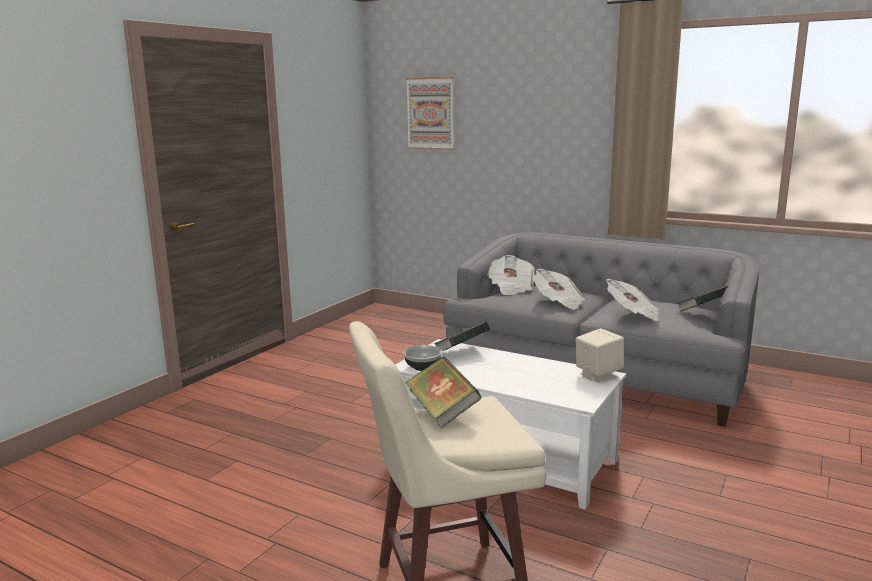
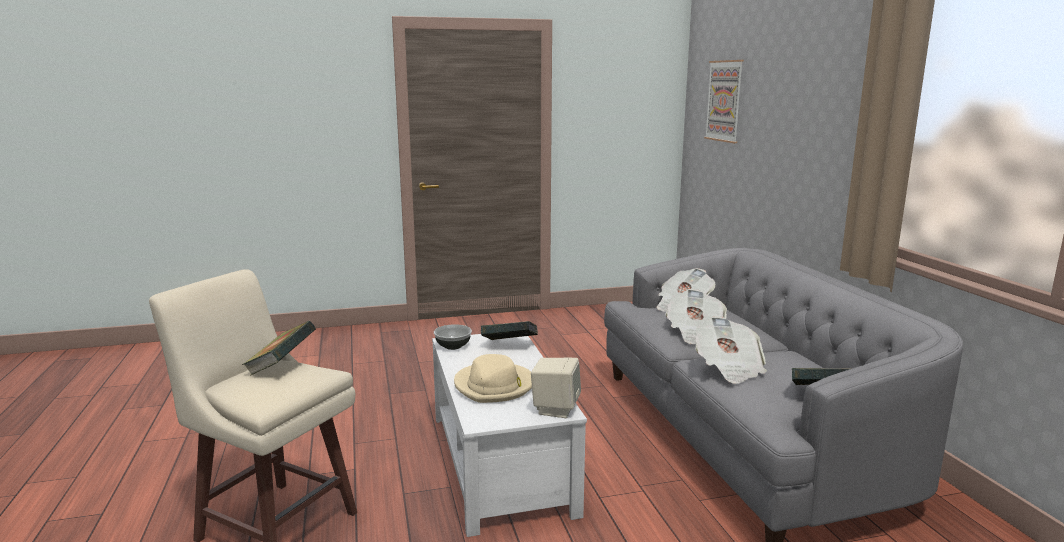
camera: 45 degrees right, 0 degrees up
(527, 379) = (495, 386): none -> beige hat

